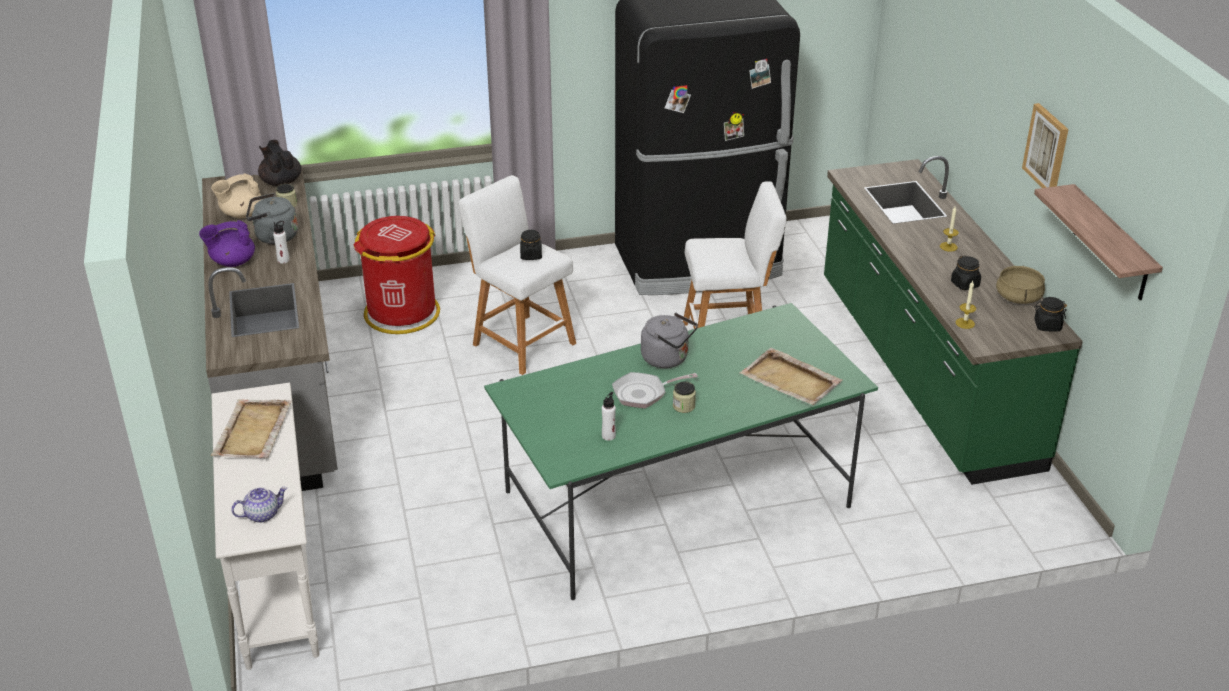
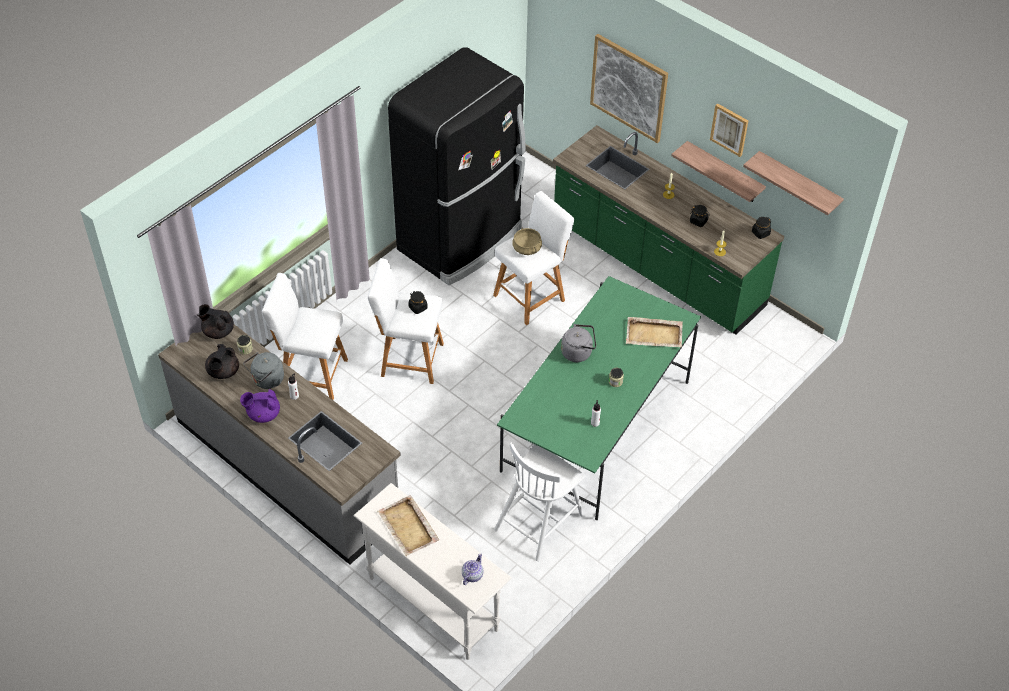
camera: 35 degrees left, 15 degrees up
(232, 262) = (263, 414): purple teapot -> purple teapot turned 45 degrees clockwise
(241, 214) = (223, 372): beige teapot -> black teapot
(402, 313) = (311, 374): red trash can -> white stool
(498, 565) = (539, 521): none -> white chair
(643, 393) = (587, 384): frying pan -> none
(956, 93) = (629, 88): none -> picture
(1018, 297) = (732, 218): beige cooking pot -> beige cooking pot (527, 248)
(1033, 230) = (724, 173): none -> shelf

